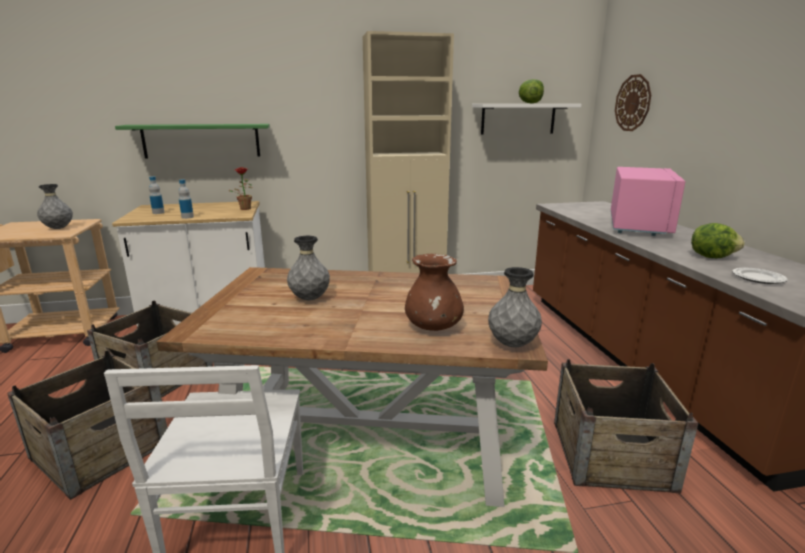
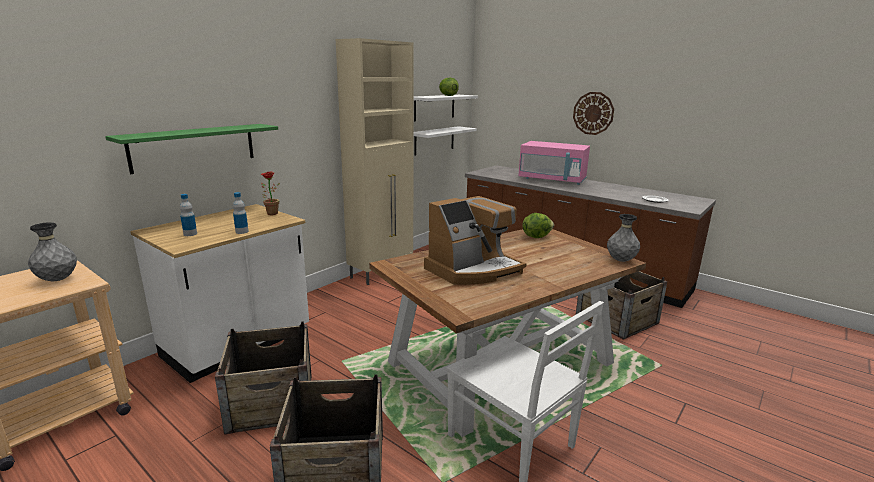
camera: 40 degrees left, 0 degrees up
(310, 299) = (473, 270): grey vase -> coffee machine
(434, 327) = (573, 264): brown vase -> none
(515, 160) = (434, 140): none -> white shelf
(633, 103) = (512, 95): wall clock -> wall clock (593, 113)
(639, 226) = (552, 180): pink microwave -> pink microwave turned 135 degrees clockwise
(711, 257) = (618, 193): lettuce -> lettuce (536, 236)

